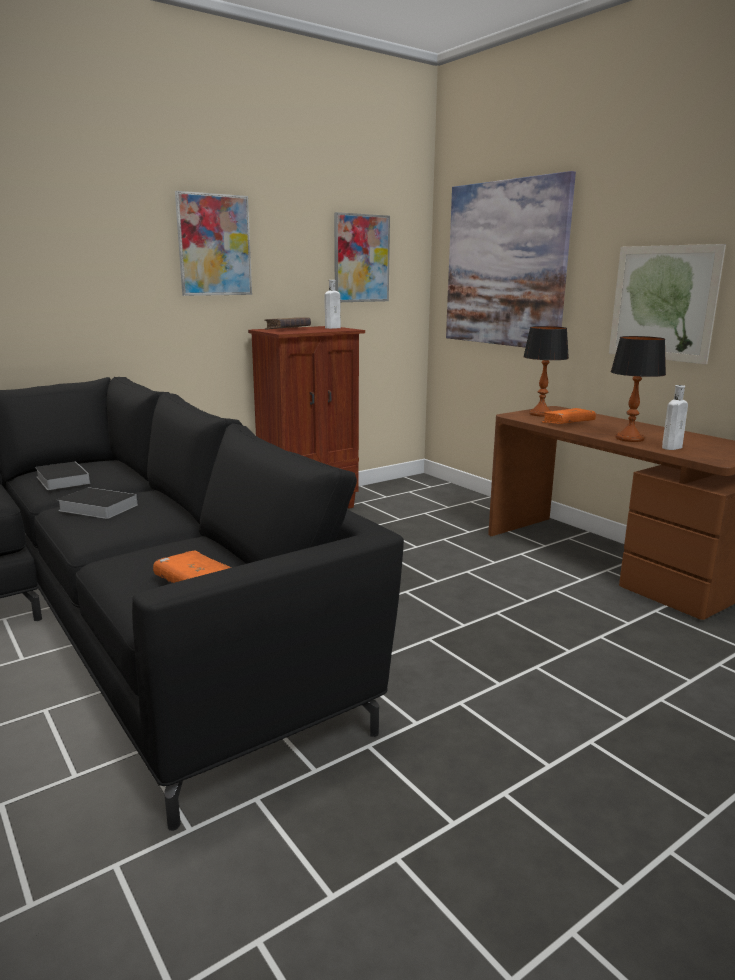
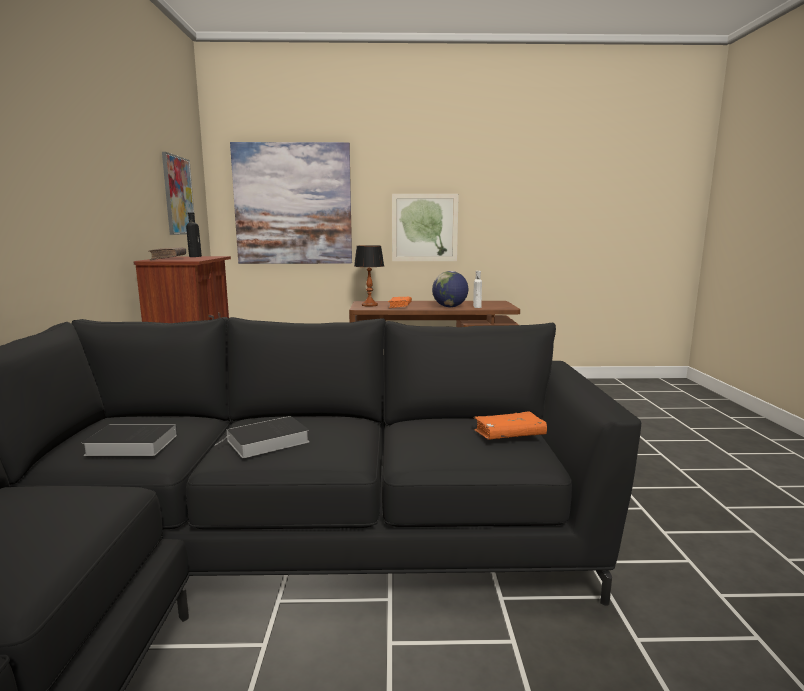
camera: 55 degrees left, 5 degrees down
(214, 245) = (98, 172): picture -> none
(333, 328) = (195, 256): white bottle -> black bottle
(629, 438) = (450, 307): table lamp -> globe

